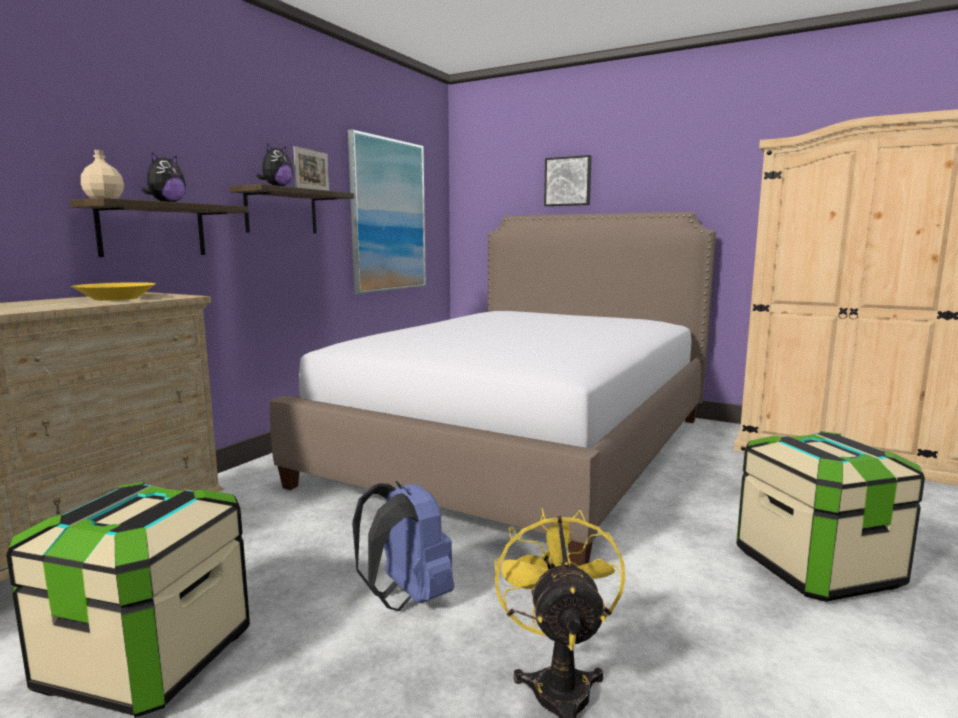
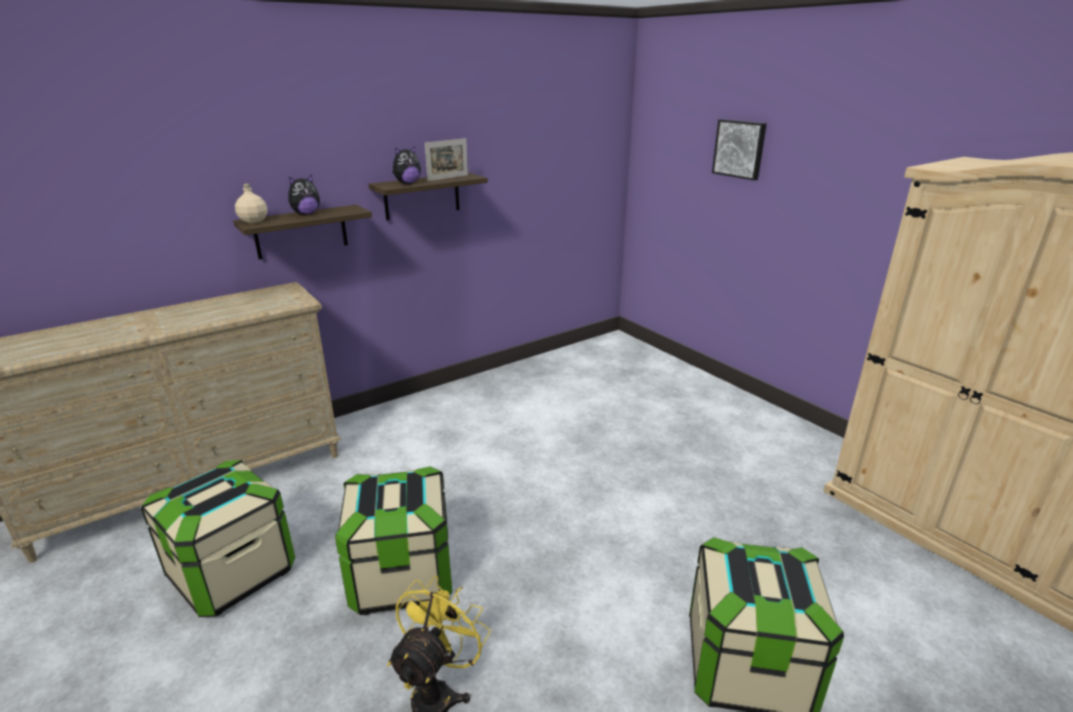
camera: 25 degrees right, 15 degrees up
(116, 298) = (258, 302): yellow bowl -> none
(388, 215) = (545, 178): picture -> none
(407, 597) = (402, 576): blue backpack -> storage box
(522, 449) = (612, 436): bed -> none

